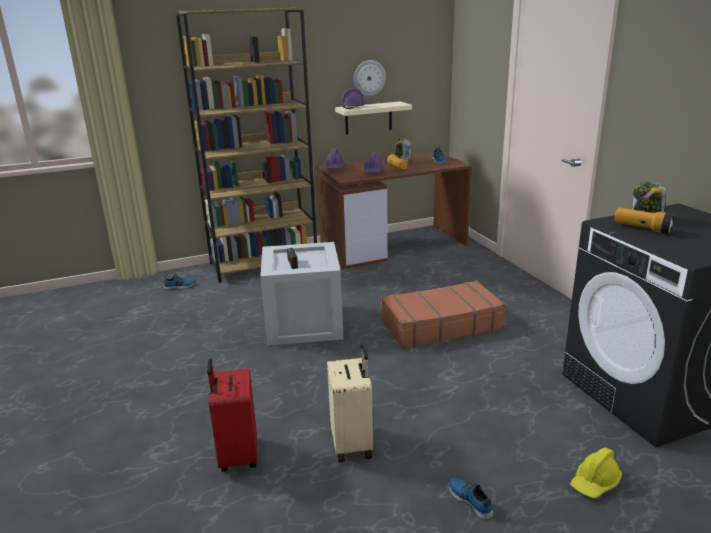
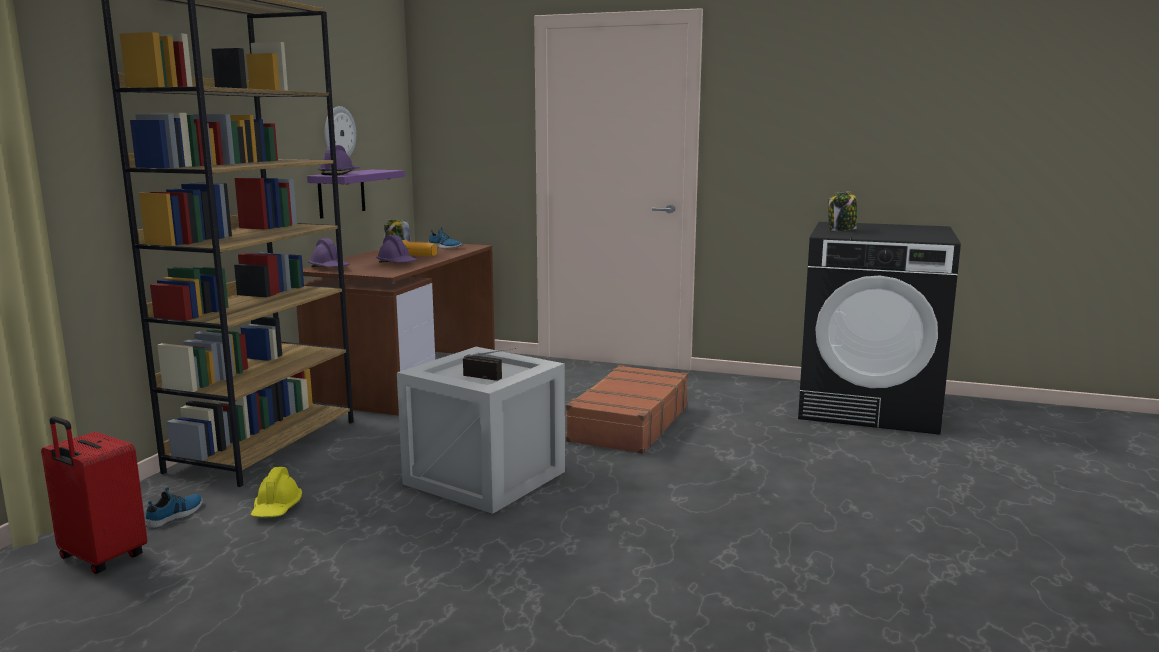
camera: 50 degrees left, 10 degrees down
(237, 455) = (718, 611): red suitcase -> red suitcase (101, 558)
(353, 444) = (784, 539): beige suitcase -> none
(368, 118) = (341, 193): beige shelf -> purple shelf
(470, 500) = (939, 521): shoe -> none
(595, 482) = (963, 469): yellow hard hat -> yellow hard hat (277, 508)
(642, 229) = (858, 233): flashlight -> none

